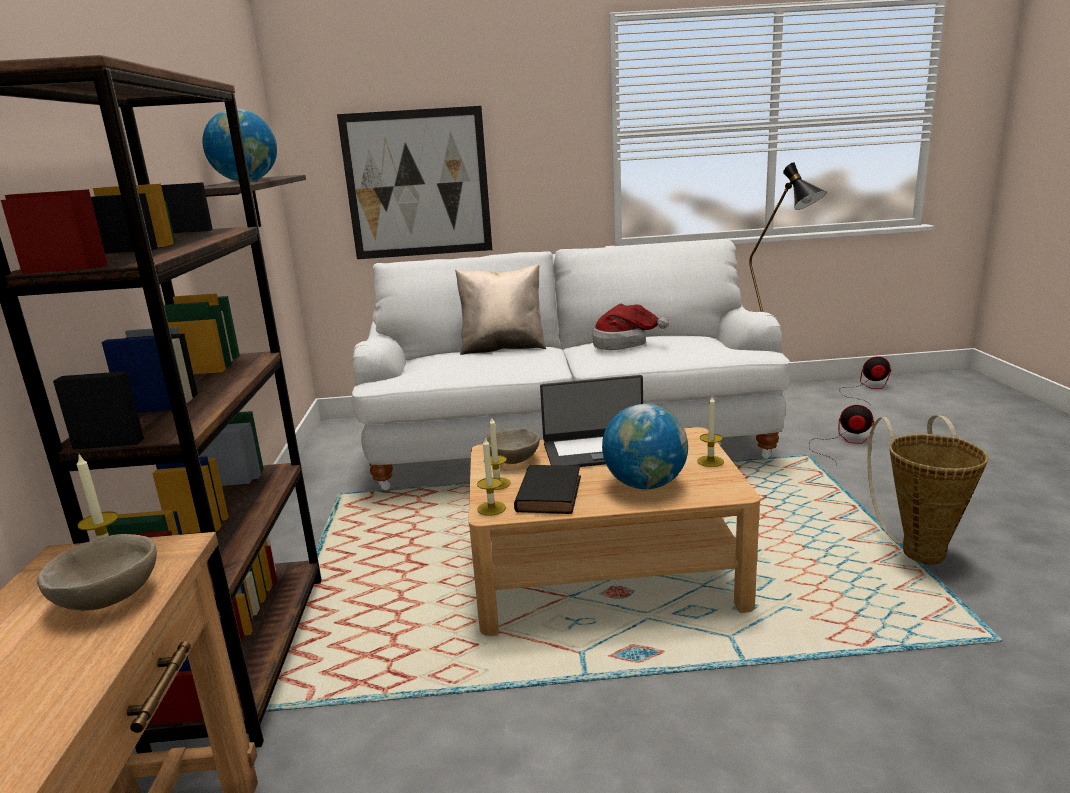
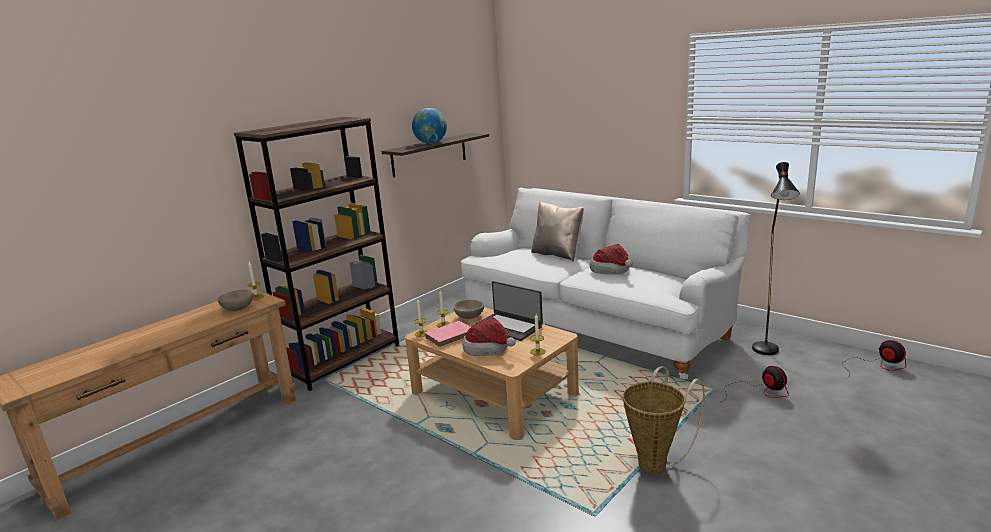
camera: 45 degrees right, 0 degrees up
(417, 184) = (567, 140): picture -> none
(549, 493) = (451, 336): black book -> pink book
(645, 484) = (489, 349): globe -> hat

